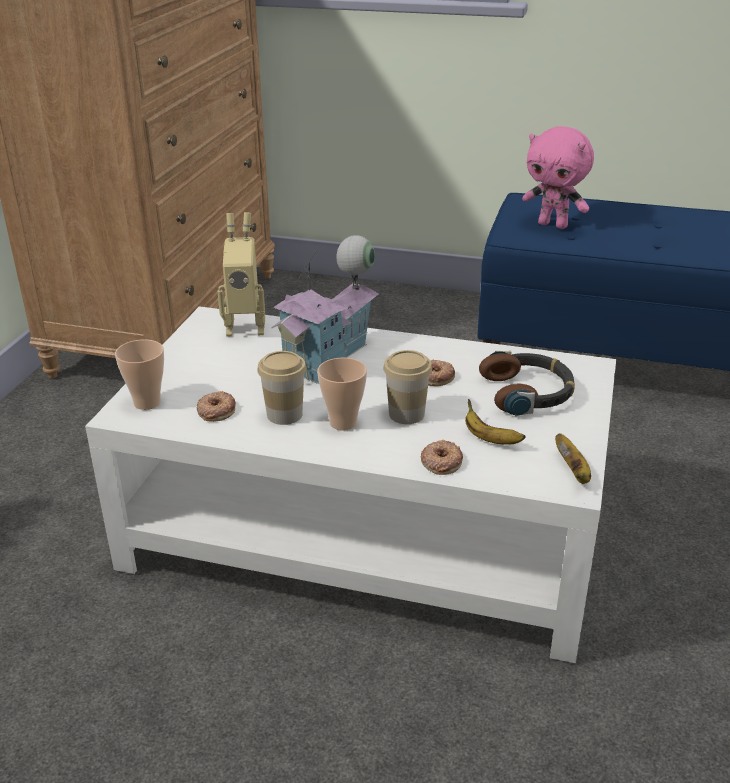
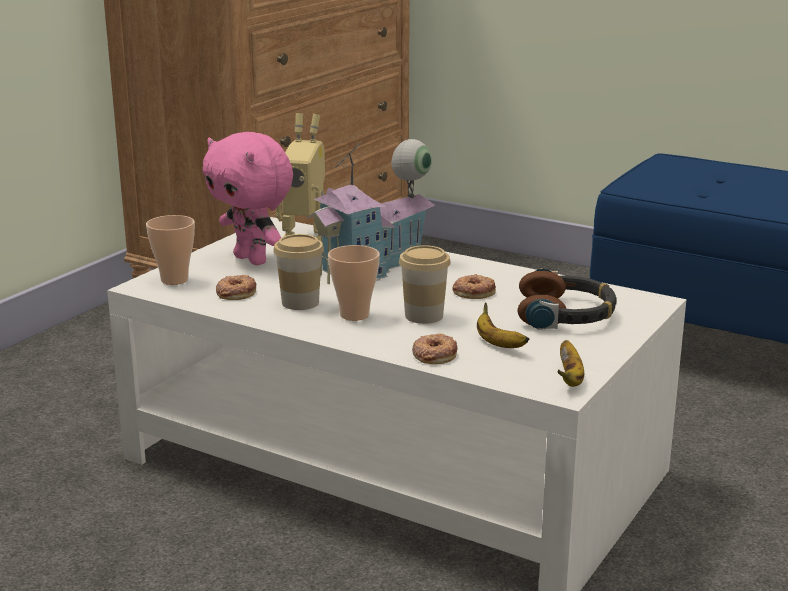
camera: 15 degrees right, 10 degrees down
(553, 225) = (687, 182): pink plush toy -> pink plush toy (252, 260)

